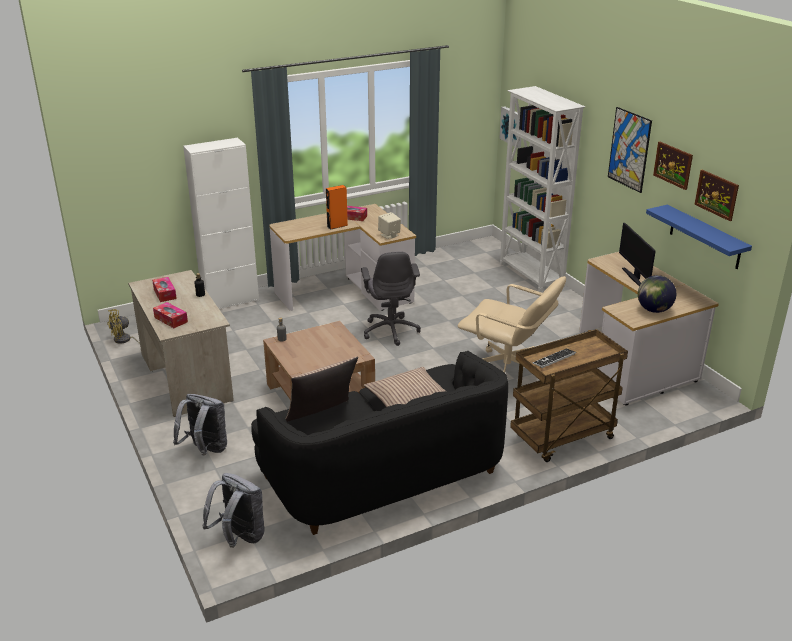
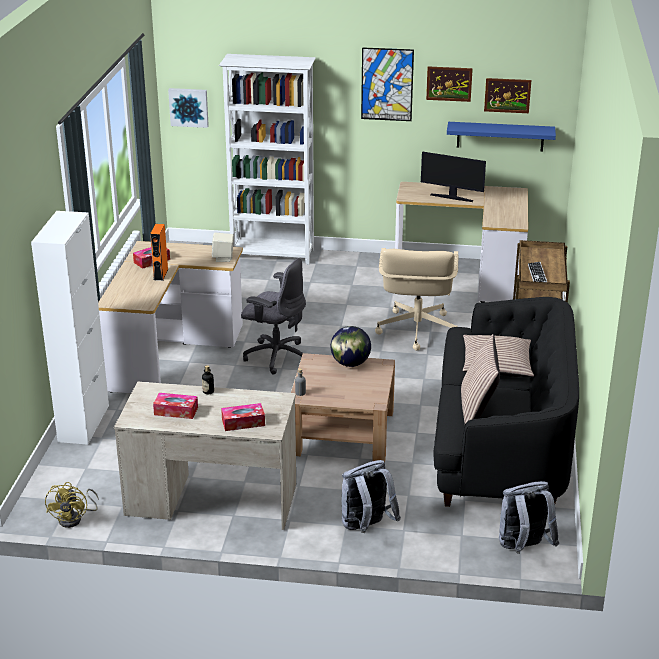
camera: 55 degrees left, 0 degrees up
(507, 372) = (416, 330): beige office chair -> beige office chair turned 120 degrees clockwise
(653, 310) = (510, 211): globe -> globe (350, 363)

